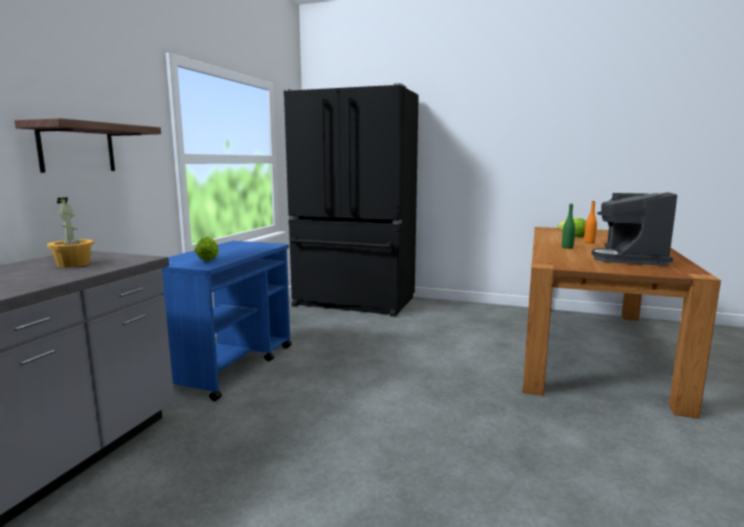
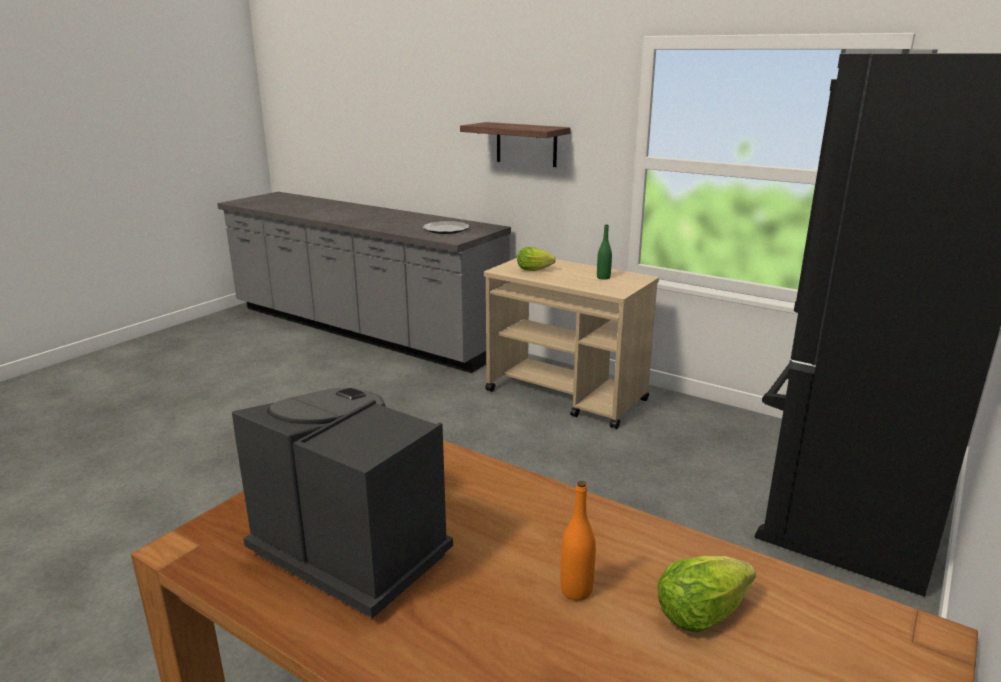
camera: 105 degrees right, 10 degrees up
(73, 264) = (445, 229): potted plant -> plate
(230, 366) = (567, 396): blue cart -> beige cart
(567, 247) = (516, 517): green bottle -> green bottle (603, 277)

